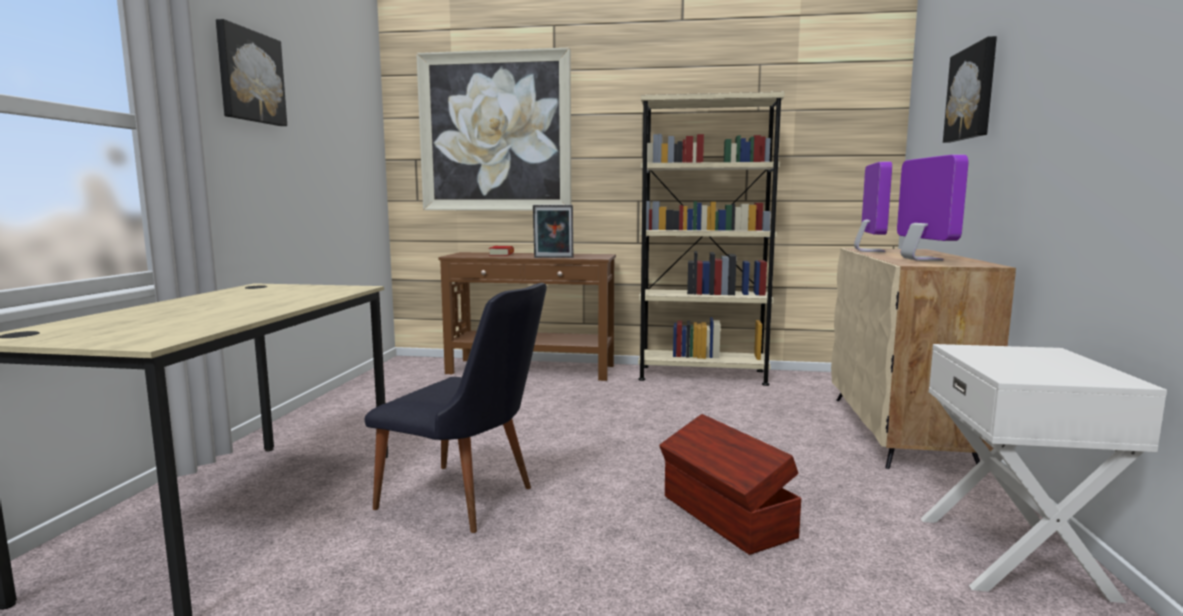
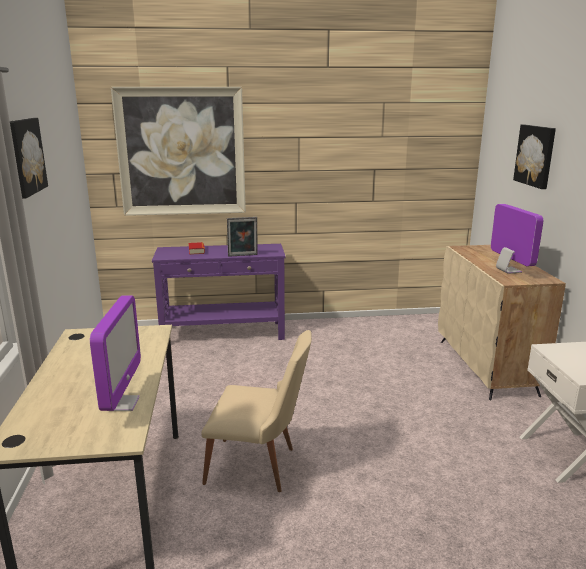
camera: 15 degrees left, 10 degrees up
(467, 501) = (259, 467): black chair -> beige chair
(532, 370) = (224, 333): brown console table -> purple console table
(702, 375) = (346, 326): beige bookcase -> none
(726, 517) = (418, 453): brown storage box -> none
(869, 251) = (468, 252): monitor -> monitor (121, 404)

